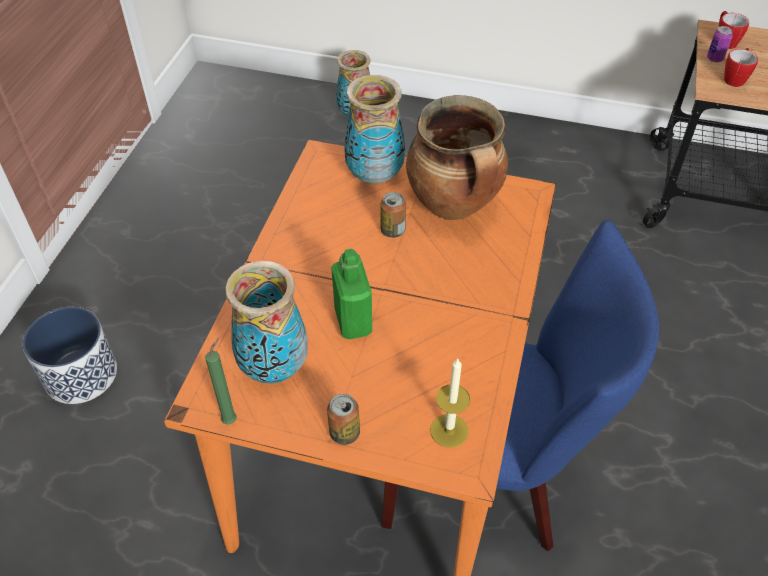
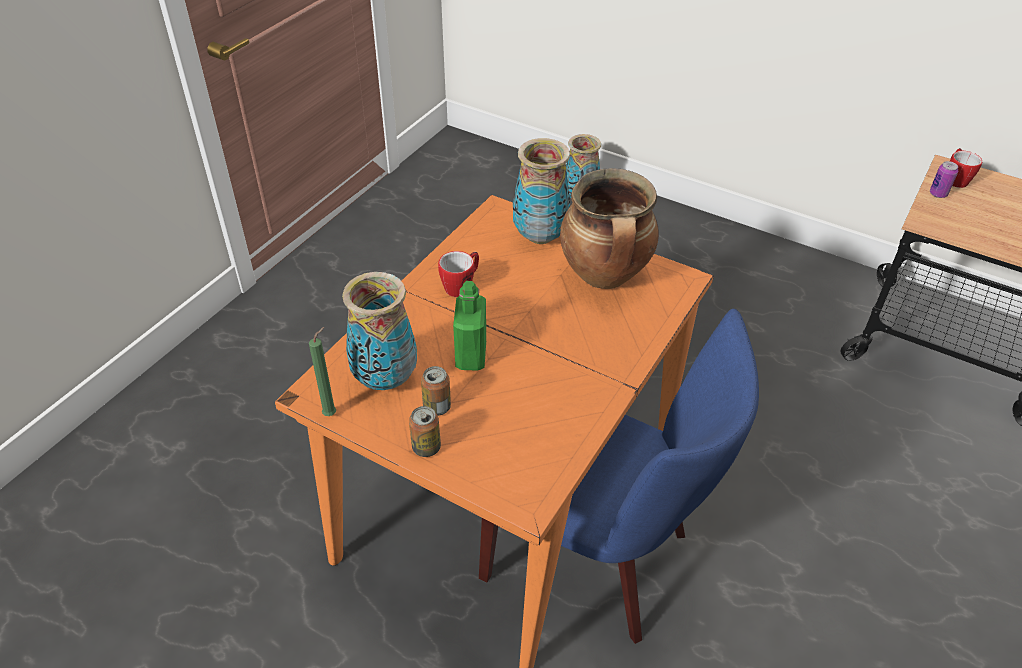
camera: 15 degrees right, 5 degrees down
(81, 374) = (253, 378): planter -> none
(392, 230) = (538, 286): can -> can (437, 407)
(449, 430) = (522, 467): candle -> none
(735, 78) = (953, 216): mug -> mug (461, 286)

